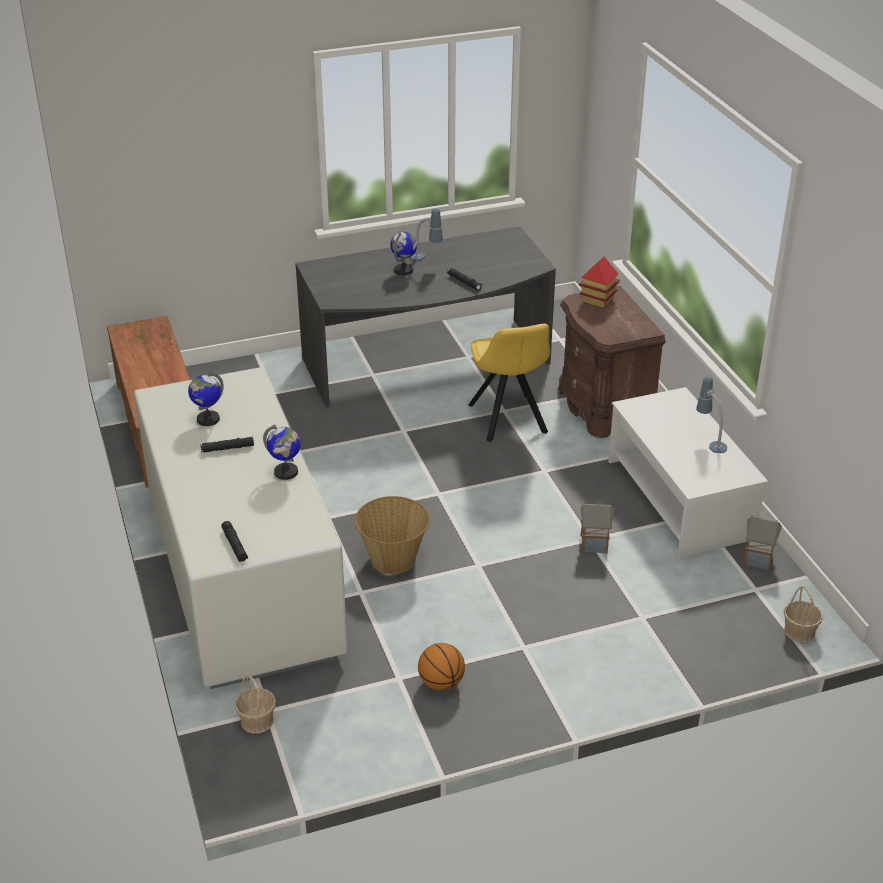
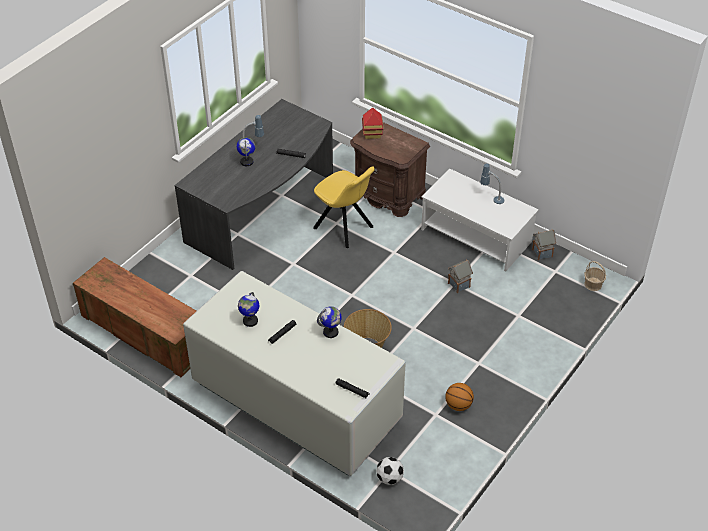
camera: 35 degrees left, 10 degrees up
(257, 720) = (389, 478): basket -> football

